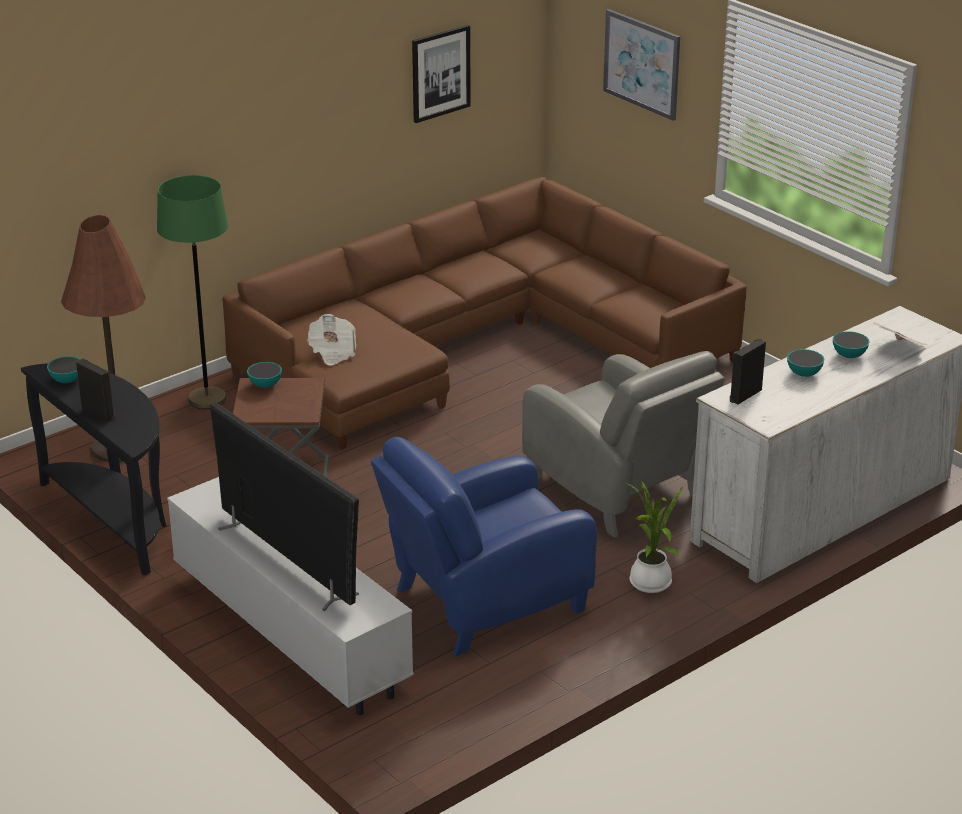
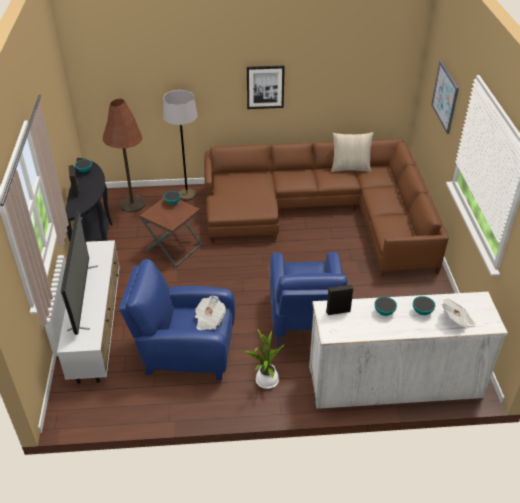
camera: 35 degrees right, 10 degrees up
(207, 399) = (187, 195): green floor lamp -> grey floor lamp
(332, 352) = (229, 195): newspaper -> newspaper (209, 320)
(440, 73) = (348, 71): picture -> picture (265, 87)
(483, 251) = (350, 168): none -> beige pillow
(618, 491) = (305, 321): grey armchair -> blue armchair

